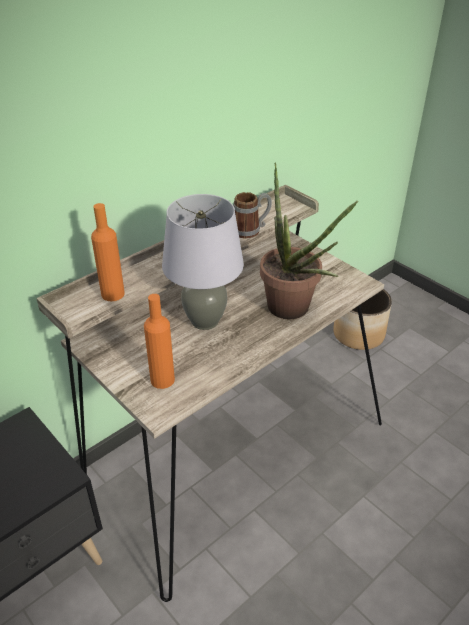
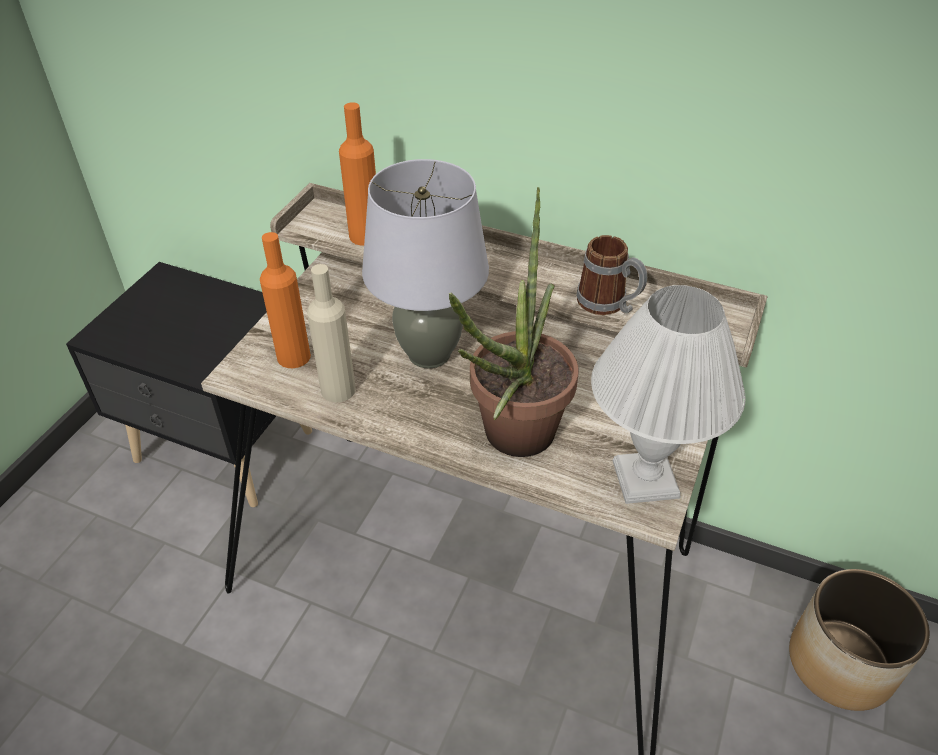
camera: 65 degrees right, 5 degrees up
(209, 366) = (338, 390): none -> beige bottle
(344, 278) = (647, 480): none -> white table lamp

